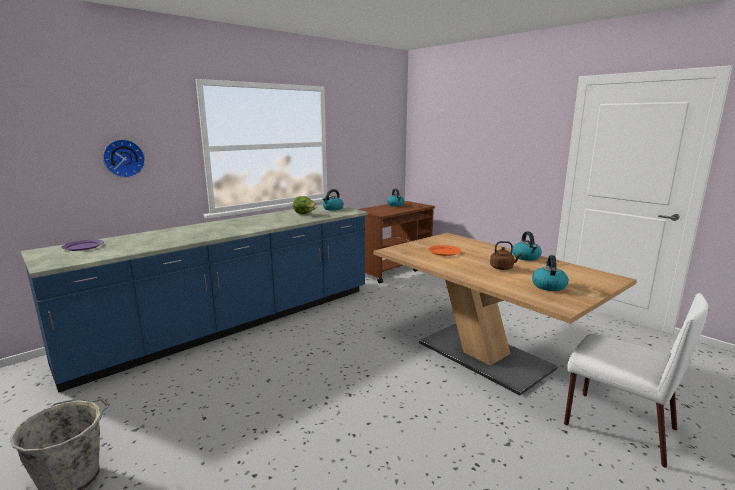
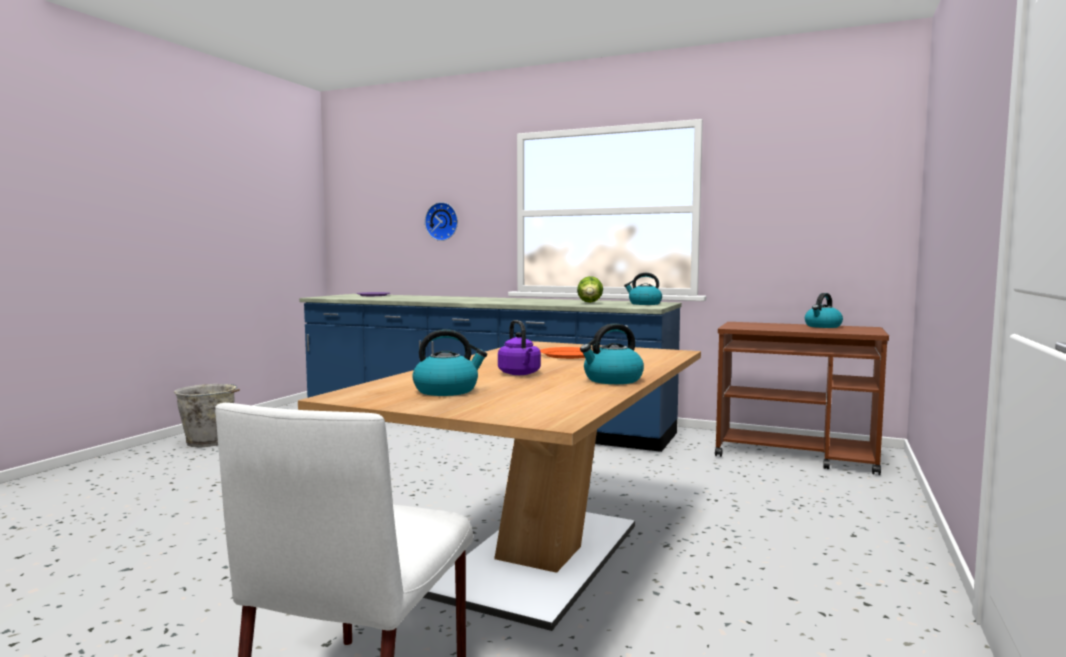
camera: 65 degrees right, 10 degrees down
(503, 268) = (520, 374): brown kettle -> purple kettle

